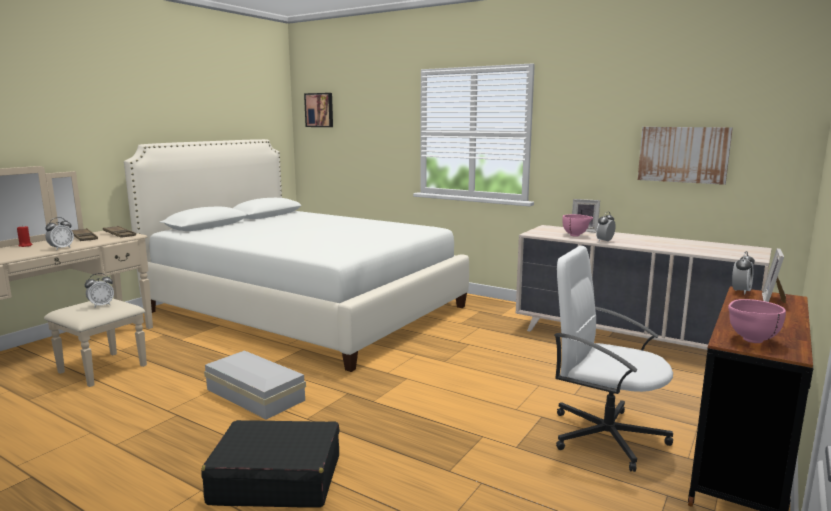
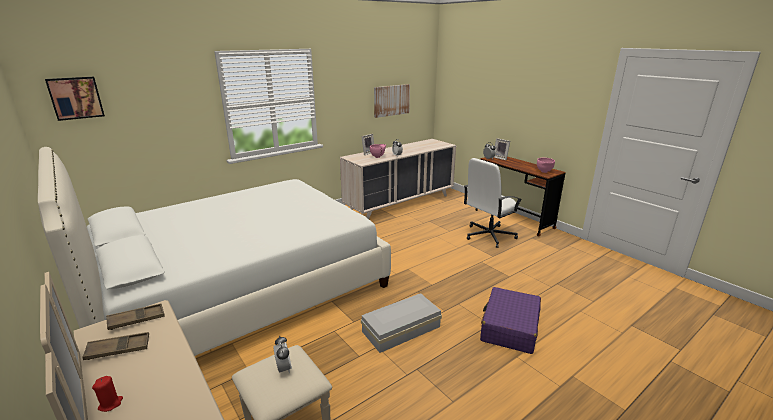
camera: 70 degrees left, 10 degrees up
(61, 248) = (181, 360): alarm clock -> none
(276, 479) = (509, 327): black suitcase -> purple suitcase

